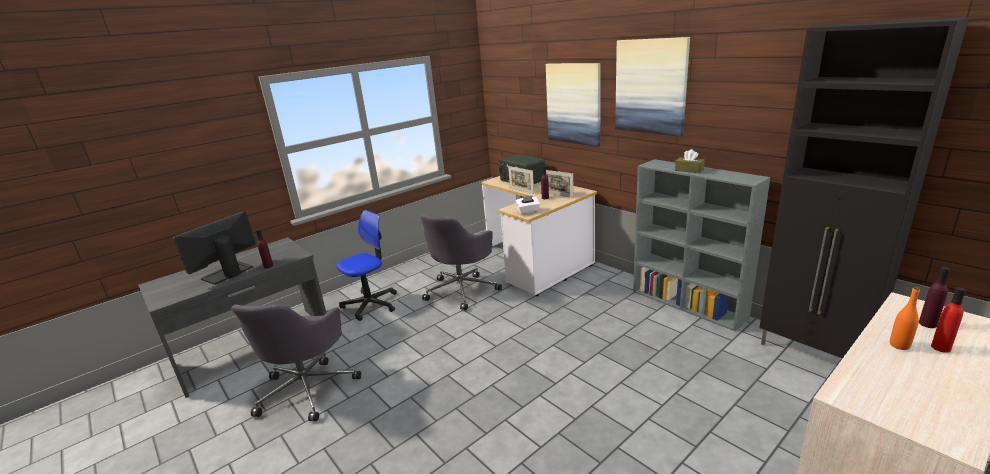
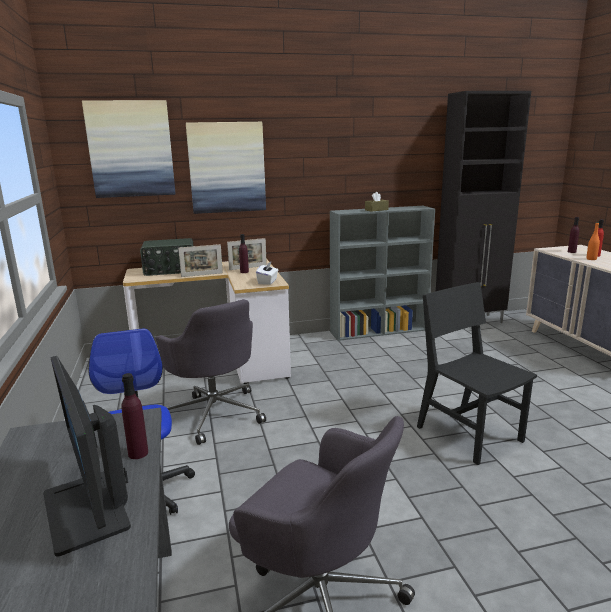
camera: 65 degrees left, 5 degrees down
(519, 408) = (469, 434): none -> black chair
(651, 87) = (319, 143): picture -> picture (131, 149)

